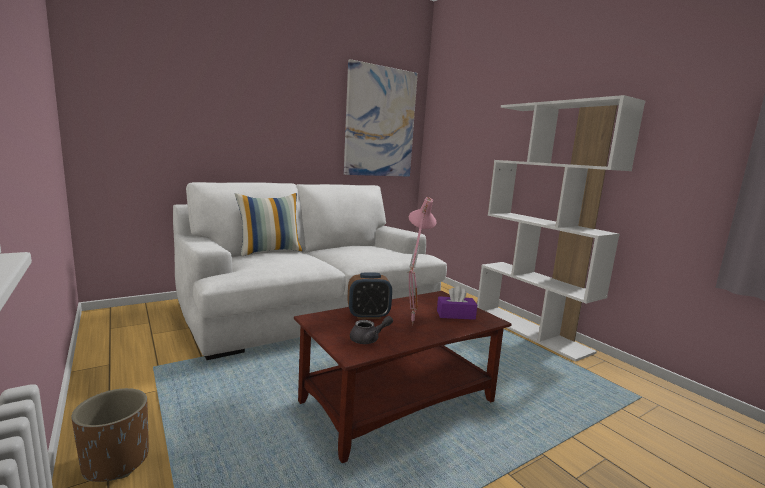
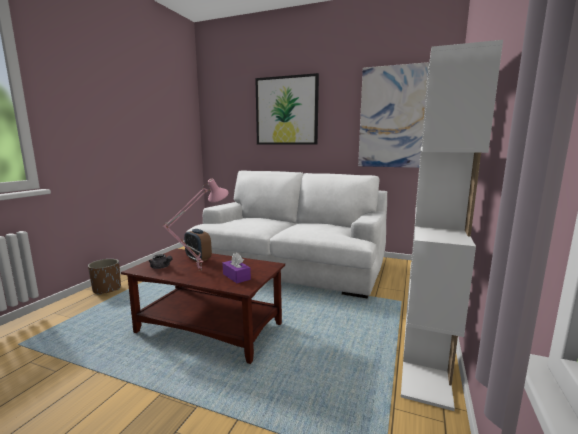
camera: 55 degrees right, 0 degrees up
(250, 94) = (286, 111): none -> picture
(270, 251) = (266, 217): pillow -> none

